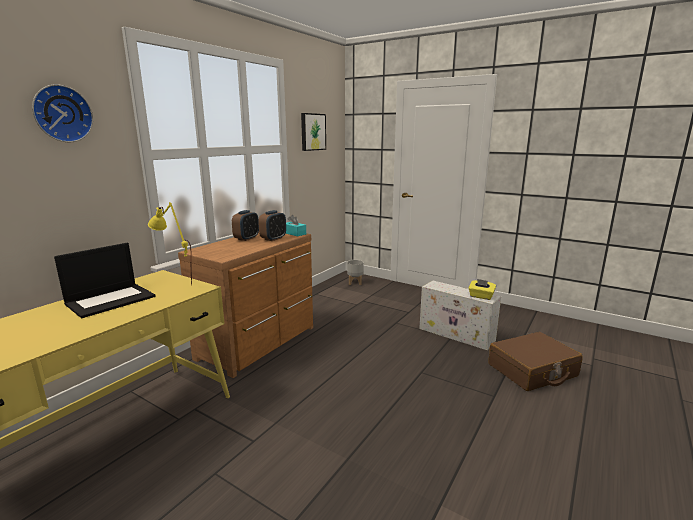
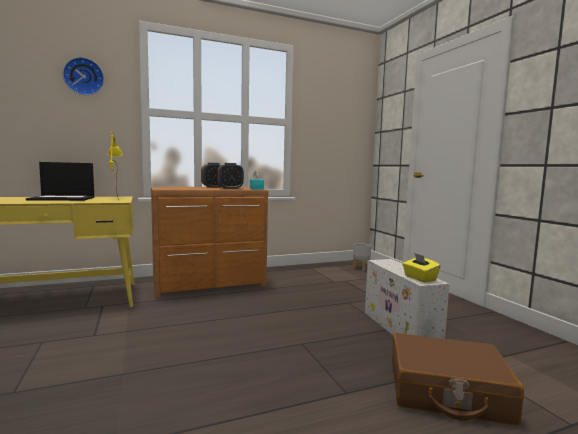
camera: 35 degrees right, 10 degrees down
(312, 132) = (327, 111): picture -> none

